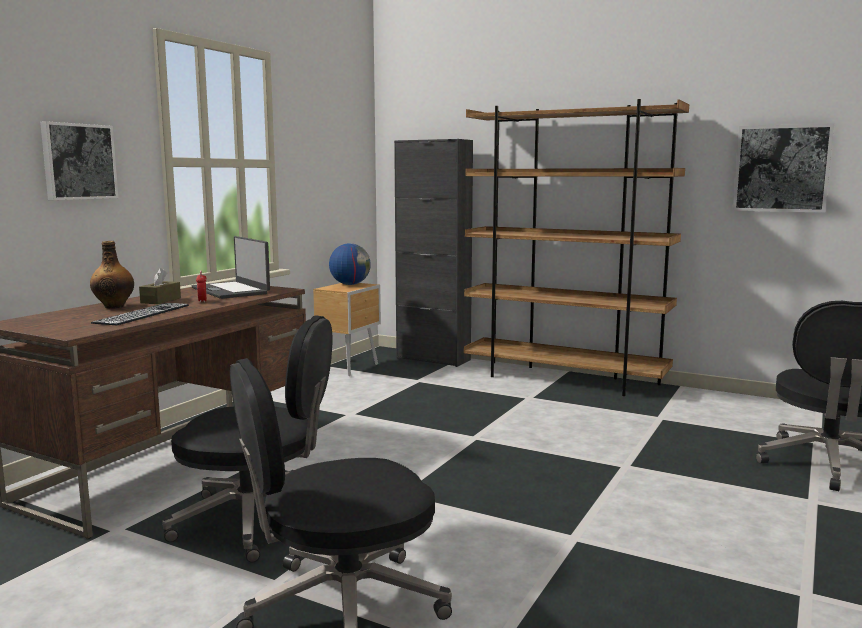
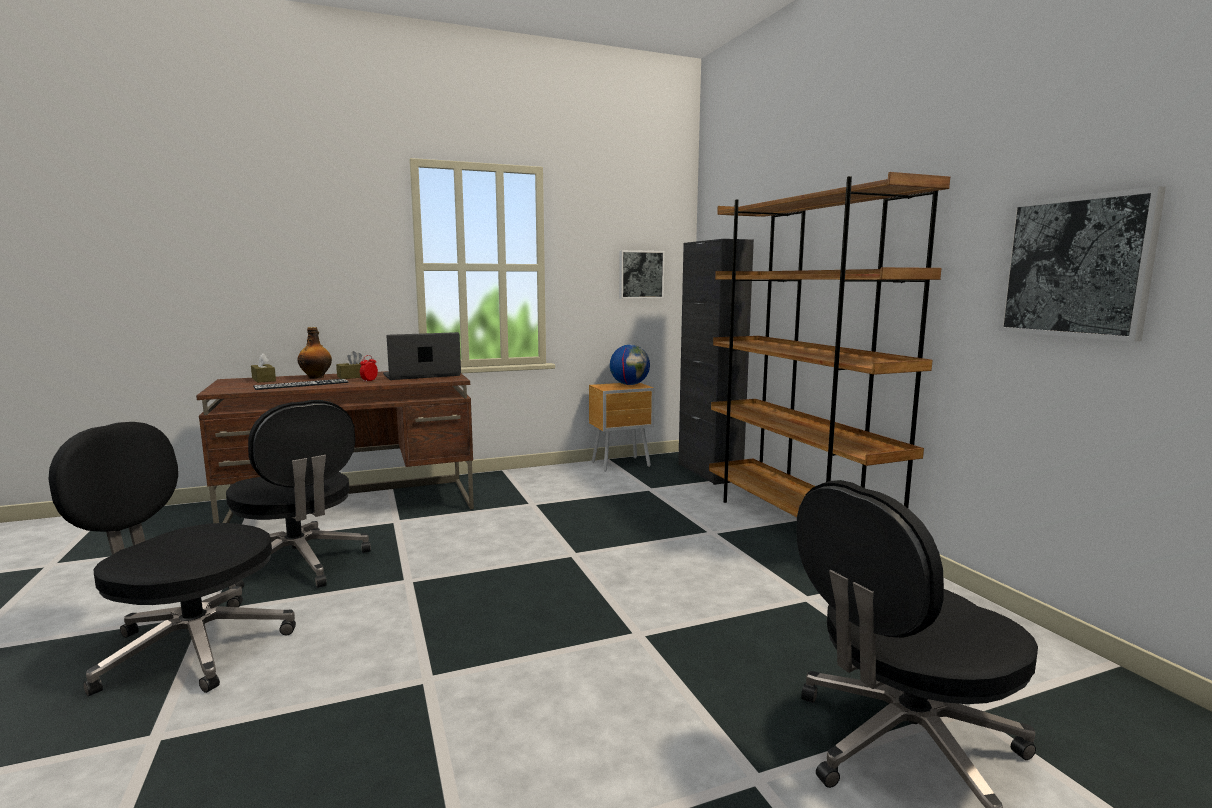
camera: 40 degrees right, 0 degrees up
(57, 317) = (263, 380): none -> brown tissue box
(78, 161) = (331, 267): picture -> picture (640, 274)
(231, 290) = (422, 375): laptop -> laptop turned 60 degrees clockwise

